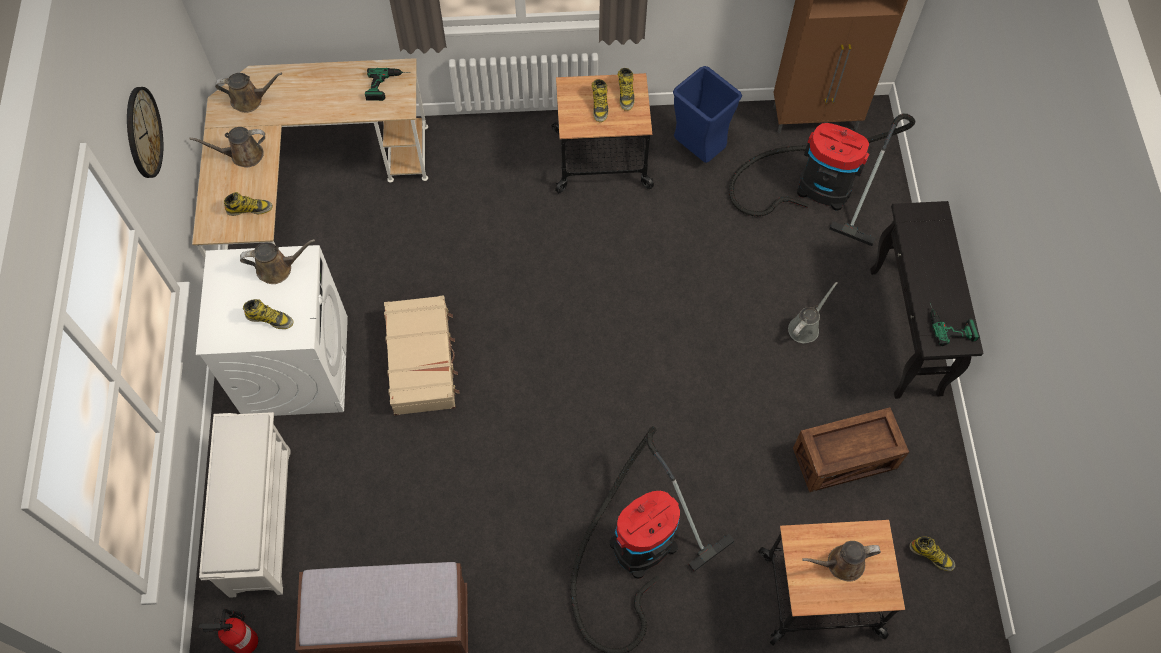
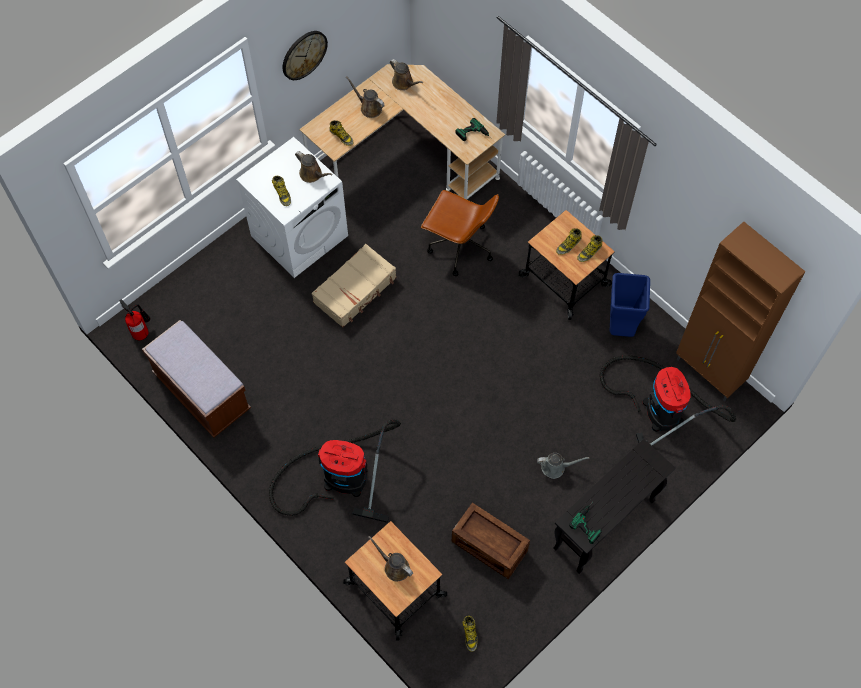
camera: 50 degrees right, 0 degrees up
(259, 519) = (205, 288): white shoe rack -> none
(470, 222) = (459, 247): none -> brown office chair

